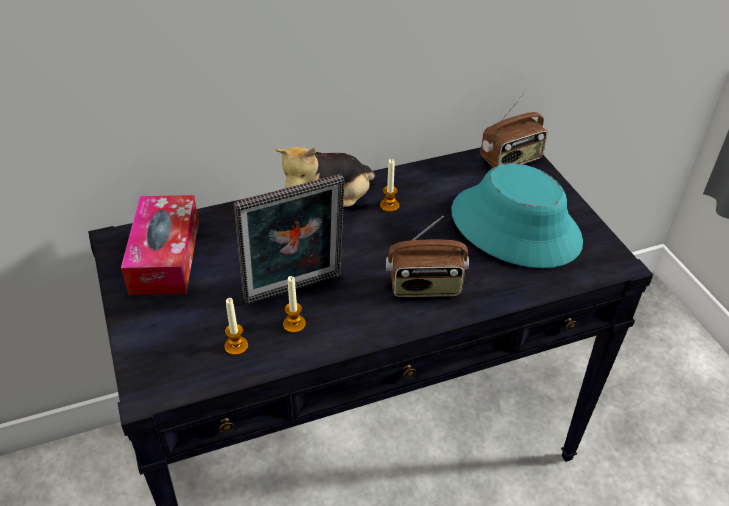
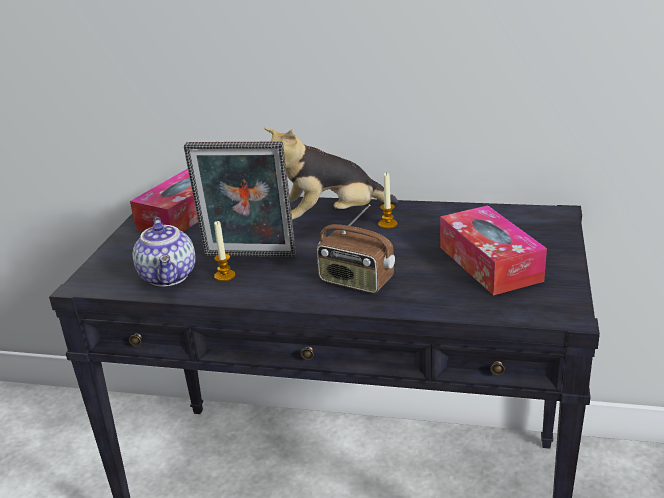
camera: 35 degrees right, 15 degrees down
(236, 346) = (169, 276): candle -> teapot
(511, 160) = (541, 218): radio -> none
(515, 226) = (489, 263): turquoise hat -> tissue box

